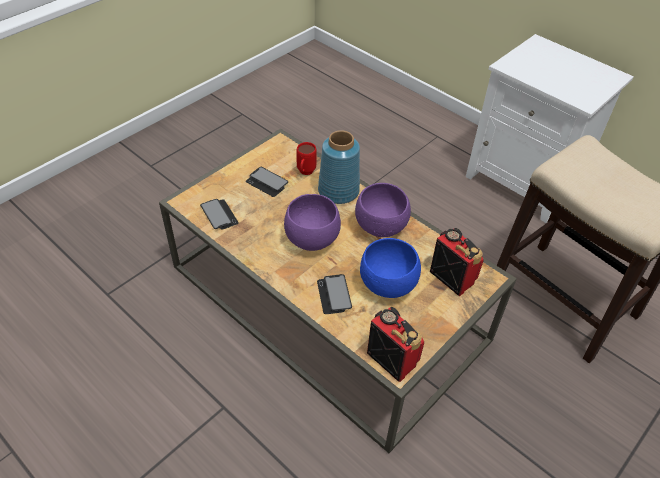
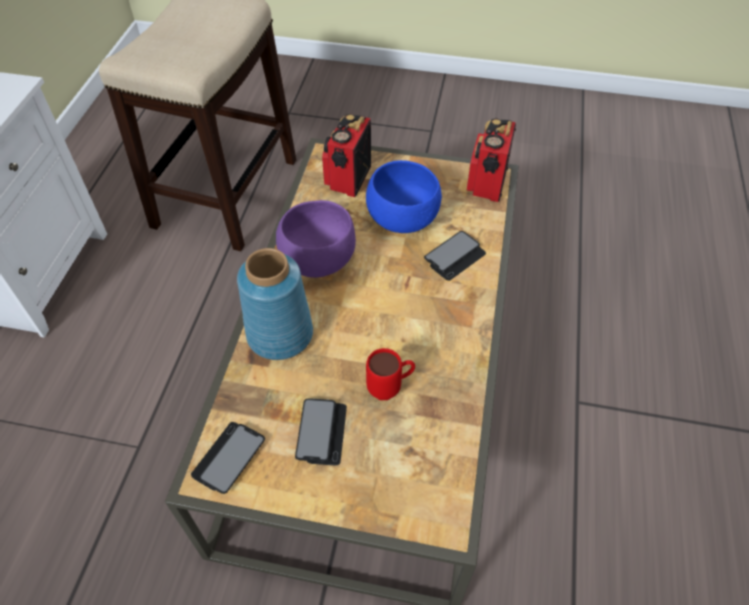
camera: 120 degrees left, 5 degrees up
(219, 215) = (434, 451): phone -> phone (229, 458)
(305, 173) = (266, 395): red mug -> red mug (390, 388)
(310, 240) = (393, 318): purple bowl -> none

